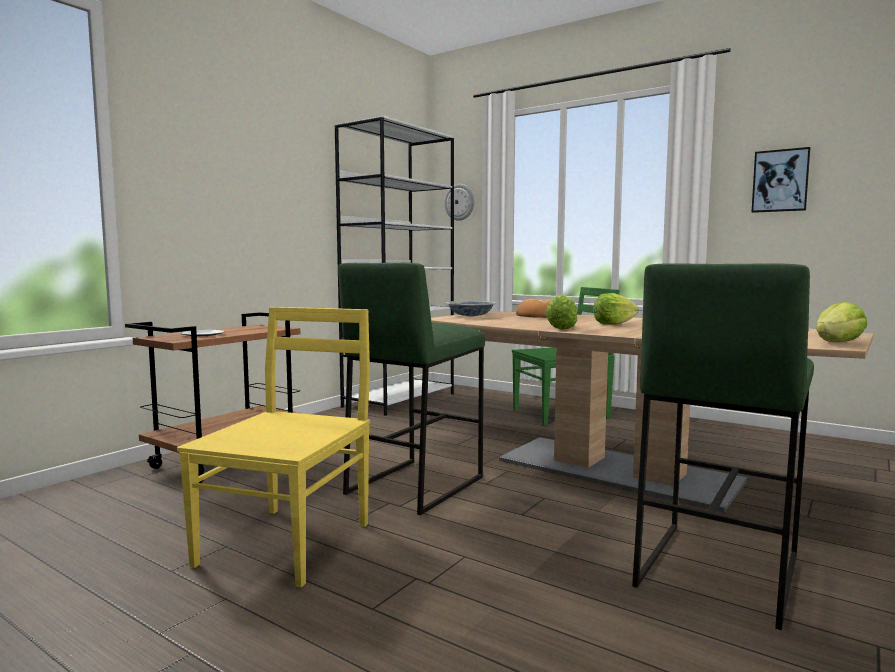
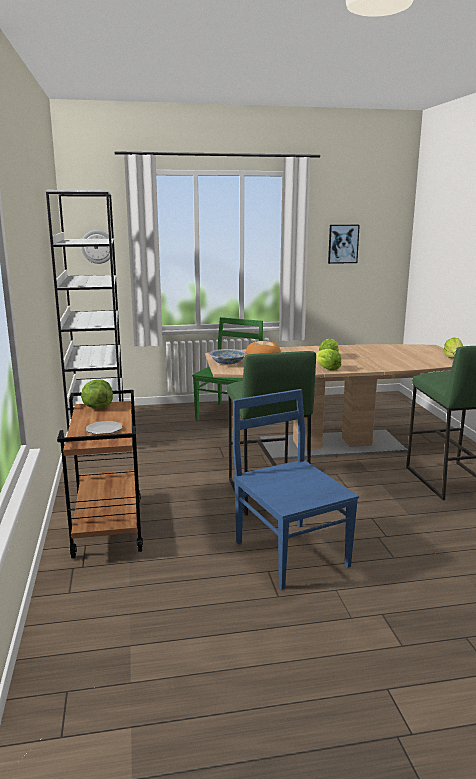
camera: 45 degrees left, 10 degrees up
(260, 327) = (97, 407): none -> lettuce
(288, 542) = (290, 552): yellow chair -> blue chair

